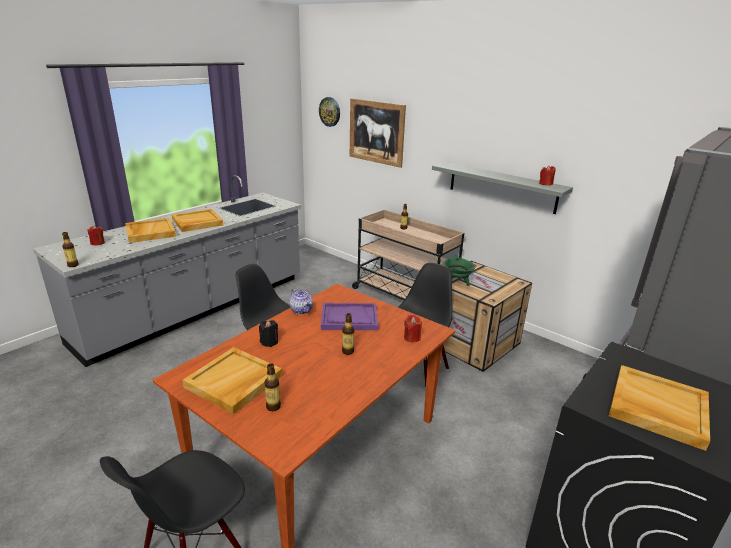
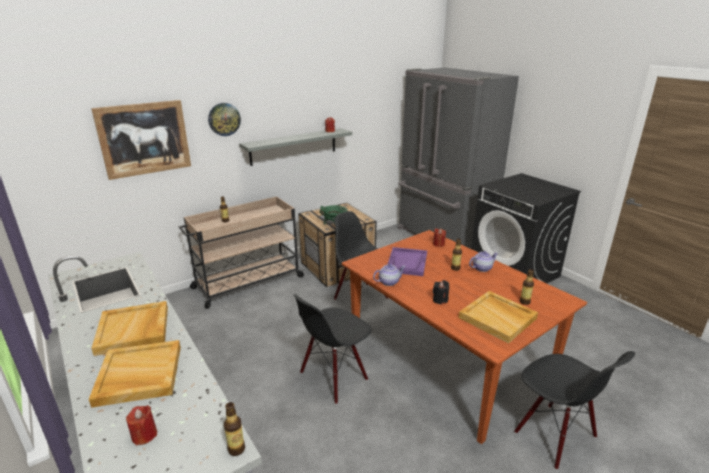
camera: 75 degrees left, 0 degrees up
(330, 111) = (50, 134): wall clock -> wall clock (224, 119)
(356, 373) = (482, 268): none -> teapot
(656, 408) = (535, 190): beige tray -> none

